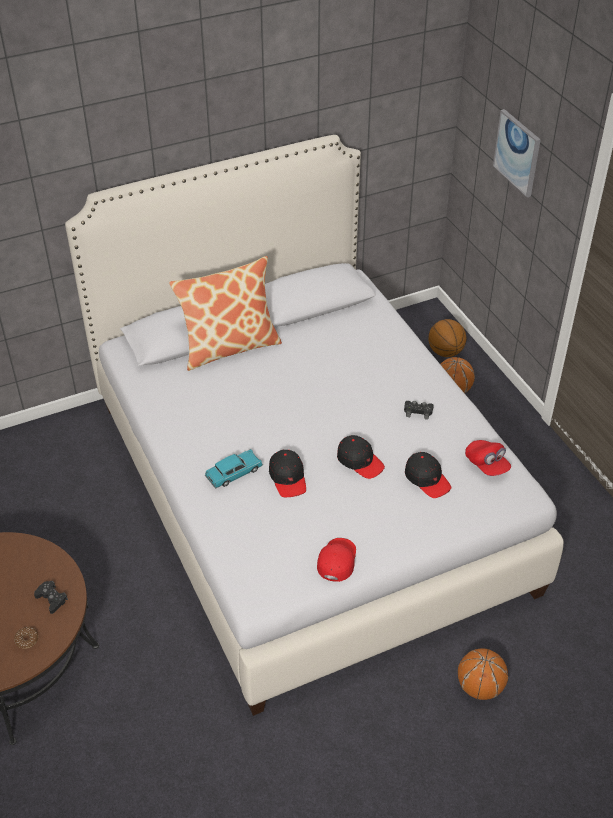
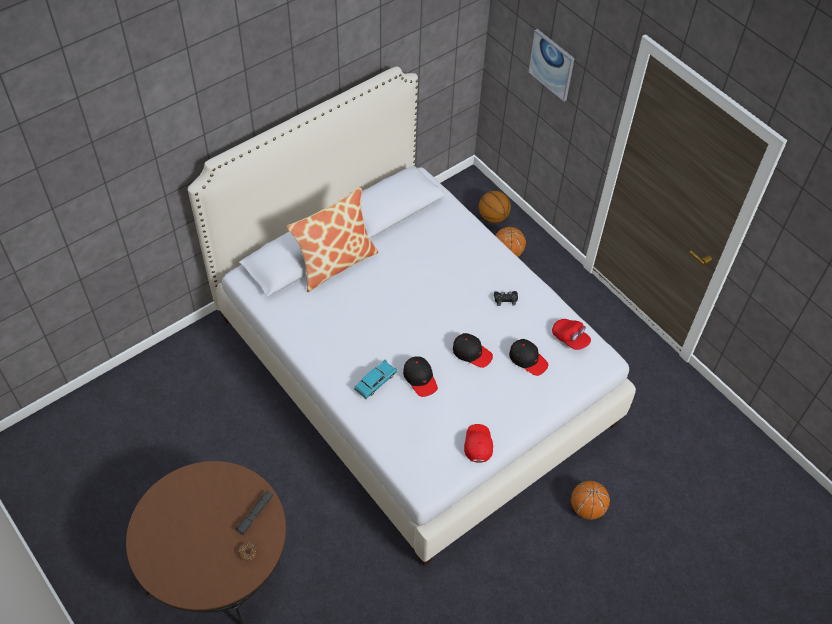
camera: 15 degrees left, 10 degrees up
(51, 599) = (255, 514): black game controller -> grey flashlight

